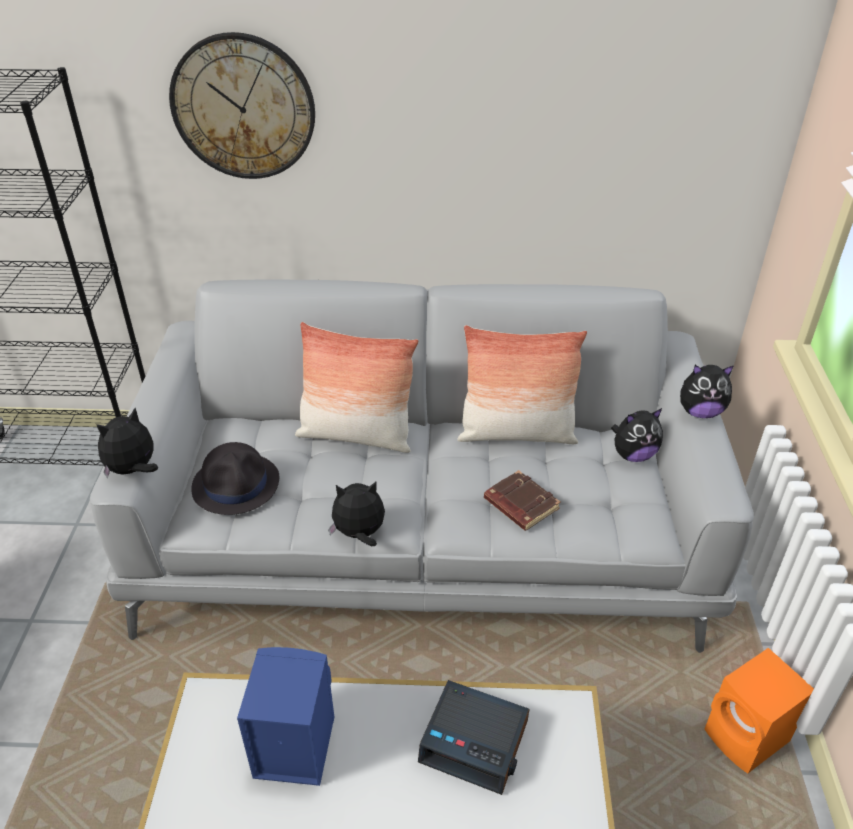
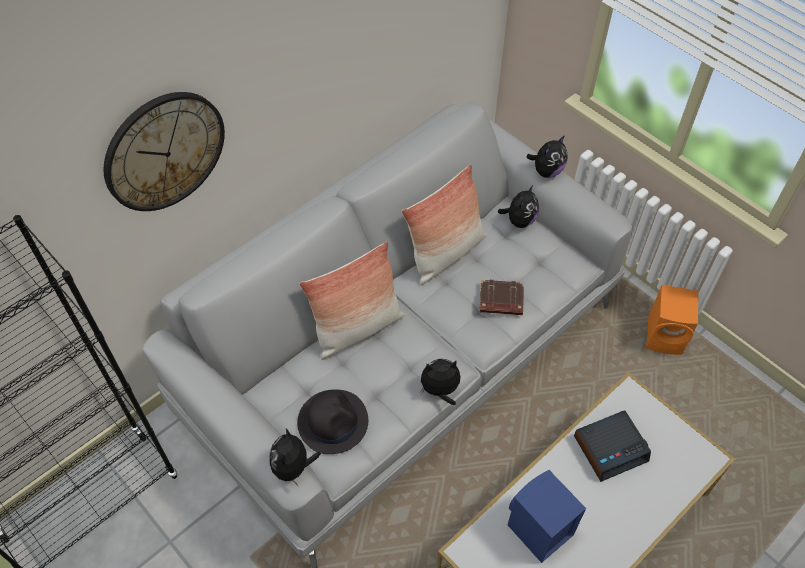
camera: 45 degrees left, 15 degrees up
(359, 534) = (440, 390): plush toy -> plush toy turned 45 degrees clockwise

